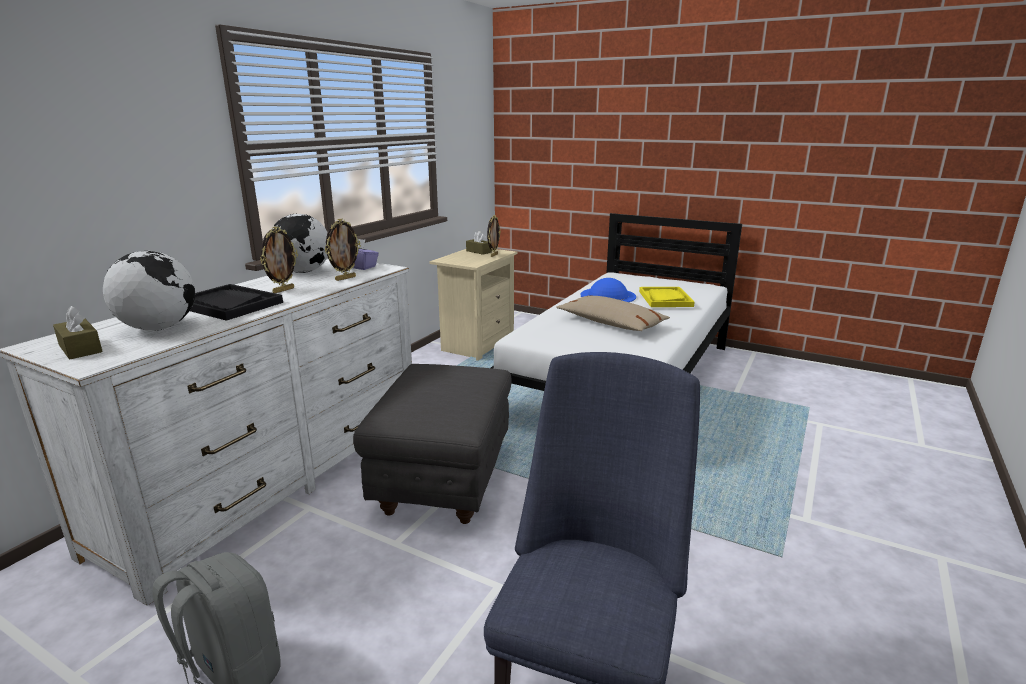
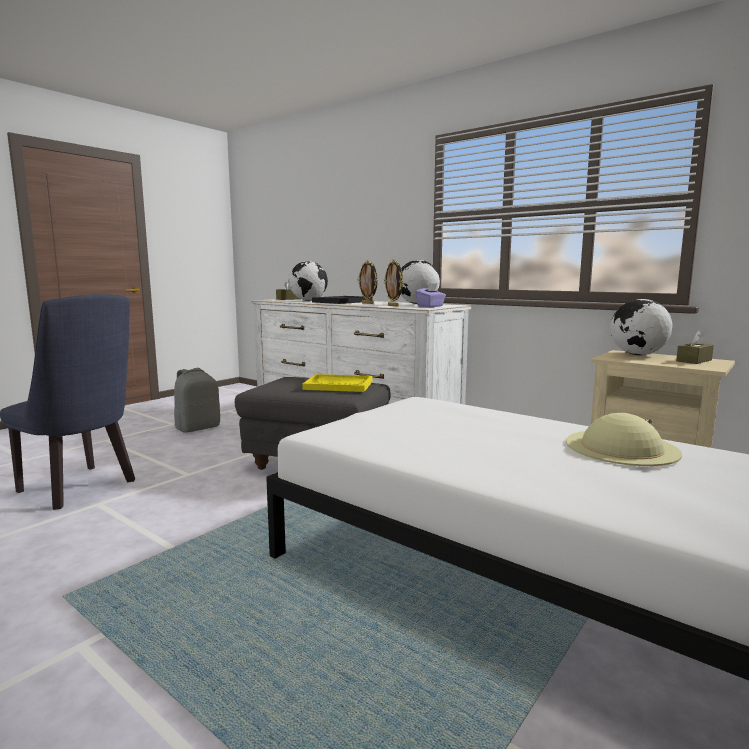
camera: 100 degrees right, 10 degrees down
(455, 258) = (637, 354): none -> globe
(493, 255) = (675, 364): picture frame -> none
(608, 295) = (621, 447): blue hat -> beige hat
(611, 323) = (465, 436): beige pillow -> none
(665, 299) = (620, 482): yellow tray -> yellow tray (339, 385)

